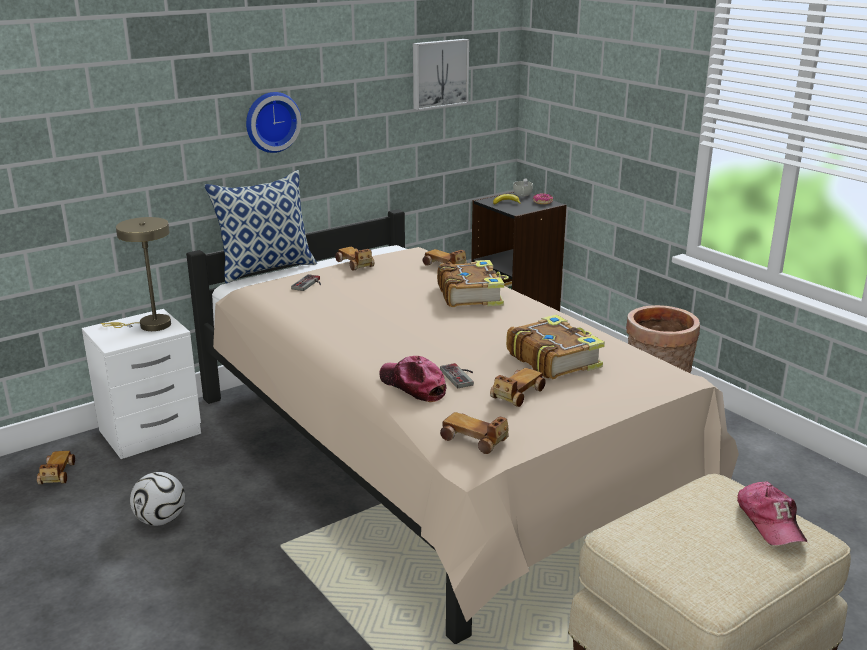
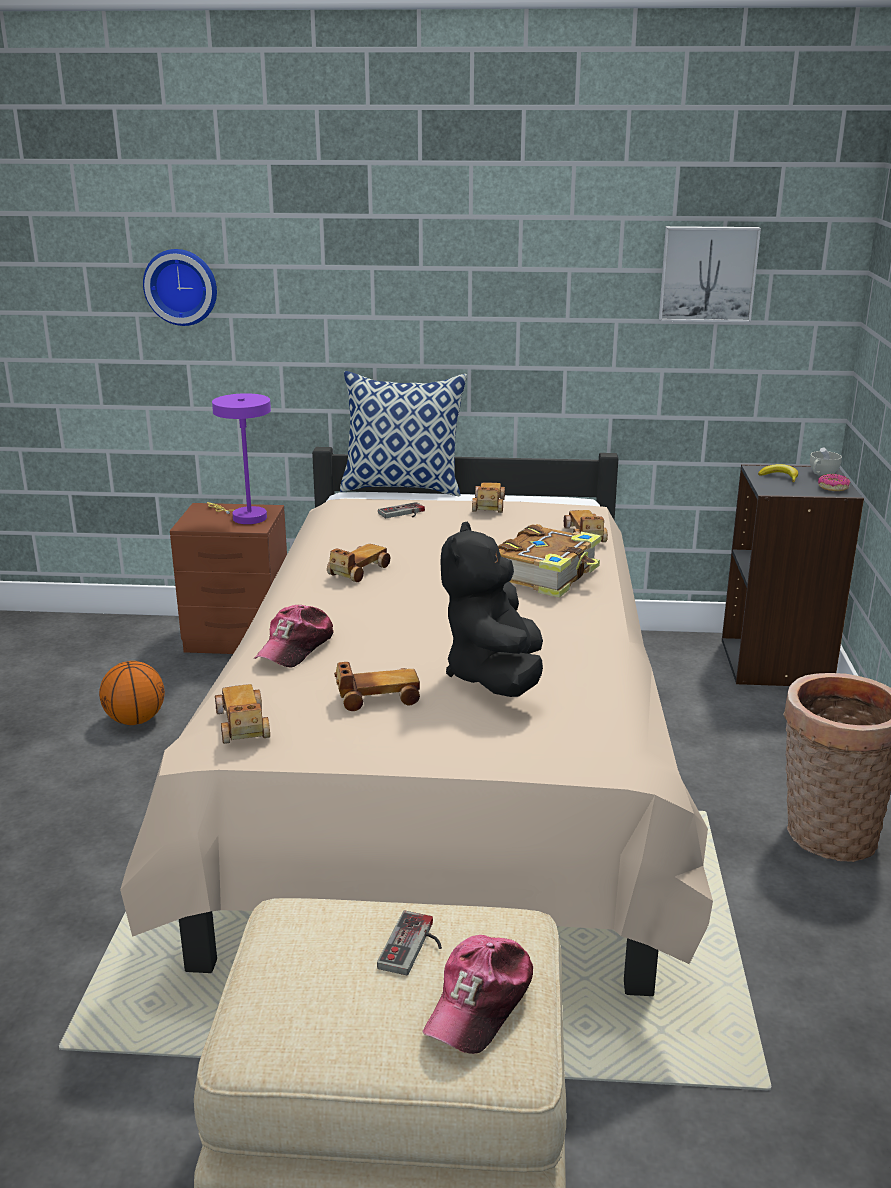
camera: 40 degrees right, 0 degrees up
(57, 474) = (122, 645): toy car -> toy car (358, 571)
(149, 325) = (244, 517): beige table lamp -> purple table lamp
(152, 432) = (240, 638): white nightstand -> brown nightstand
(161, 520) = (135, 720): football -> basketball
(271, 121) = (440, 307): wall clock -> wall clock (182, 286)
(413, 386) = (296, 647): cap -> cap turned 150 degrees counterclockwise
(461, 376) = (360, 656): game controller -> game controller (415, 947)
(553, 359) = (495, 677): book -> black plush toy

